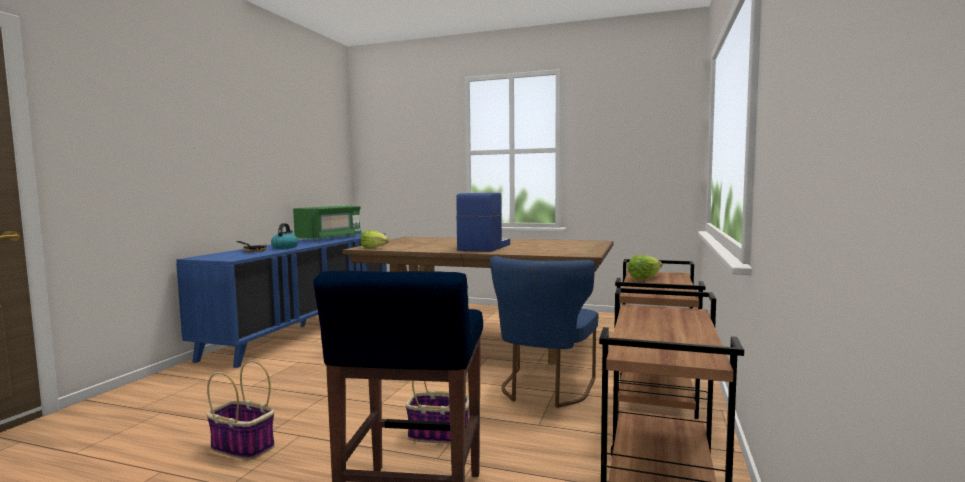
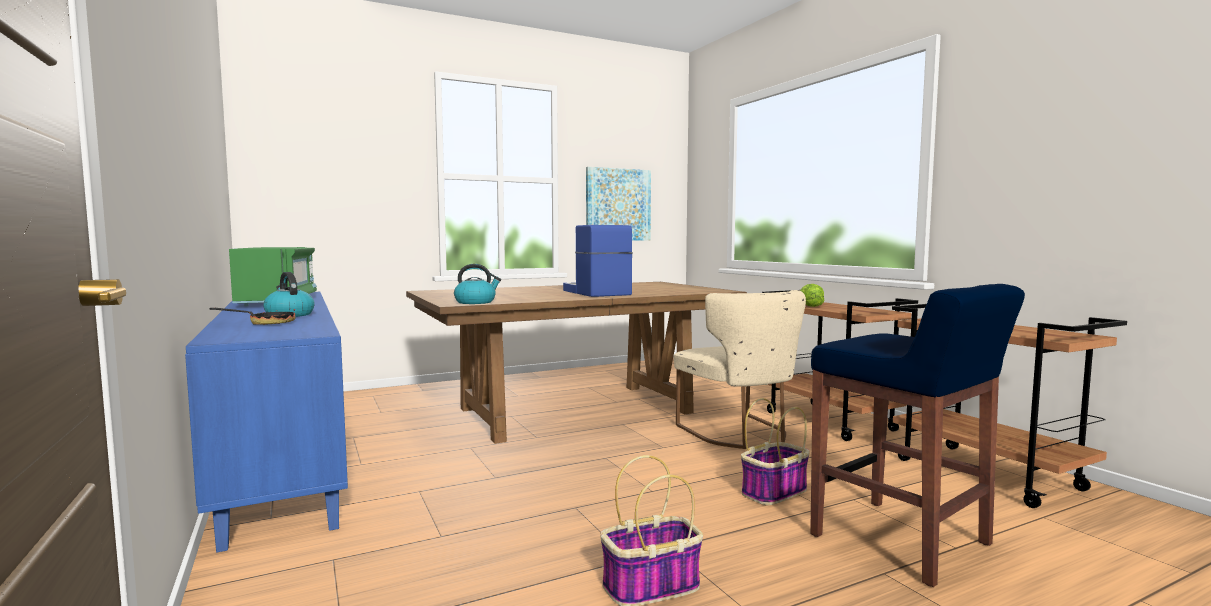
camera: 45 degrees left, 0 degrees up
(375, 248) = (476, 302): lettuce -> kettle
(544, 390) = (740, 433): blue chair -> beige chair
(620, 167) = (618, 204): none -> picture

